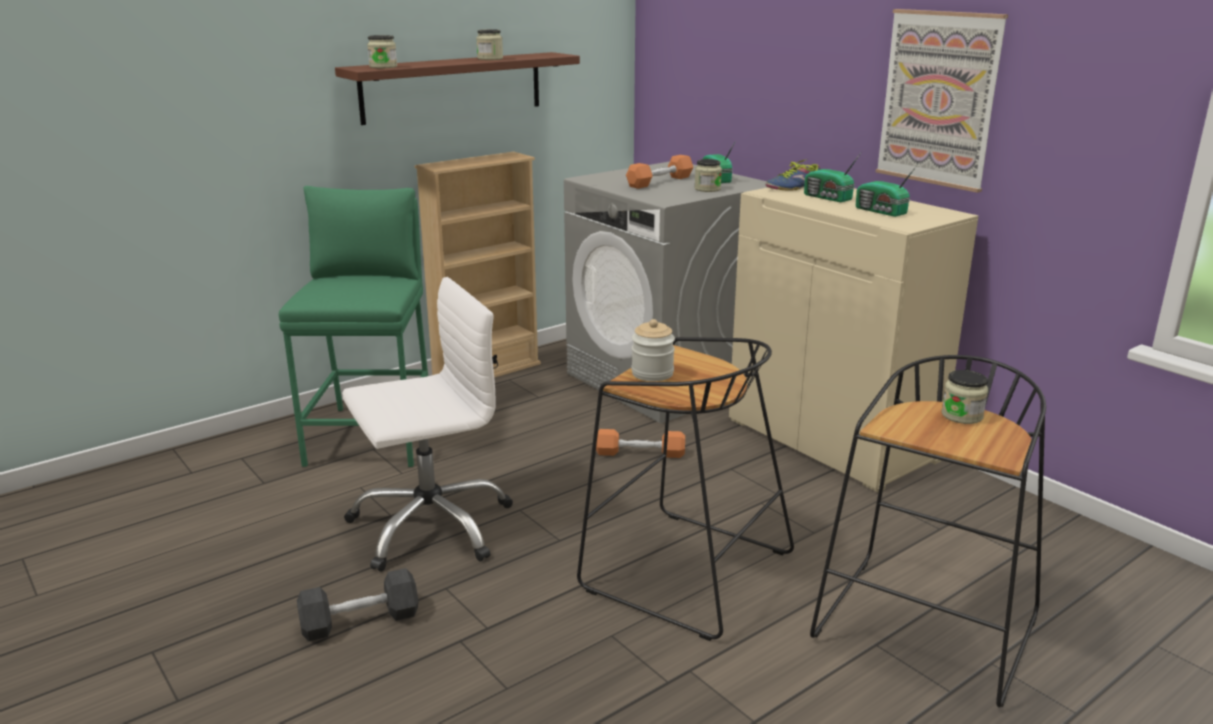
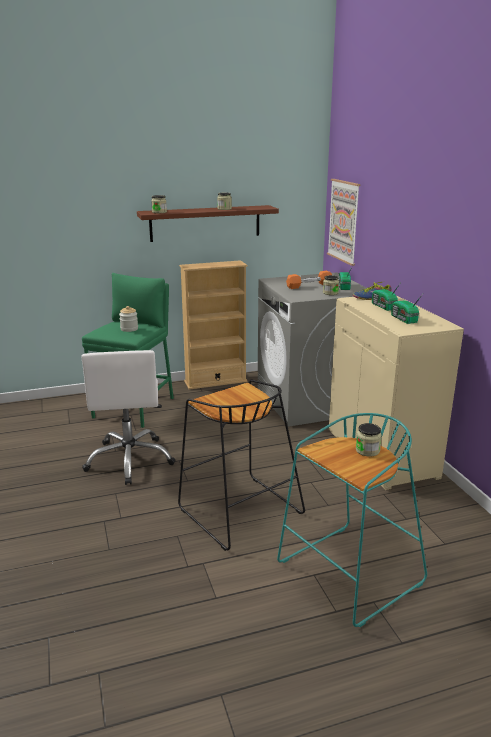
camera: 20 degrees right, 0 degrees up
(360, 621) = (66, 501): black dumbbell -> none
(430, 525) = (130, 460): white office chair -> white office chair turned 90 degrees clockwise
(640, 453) = (264, 441): orange dumbbell -> none
(652, 373) = (220, 398): jar -> jar (129, 329)
(926, 631) = (349, 575): black stool -> turquoise stool
(939, 99) = (452, 253): picture -> picture (344, 221)

